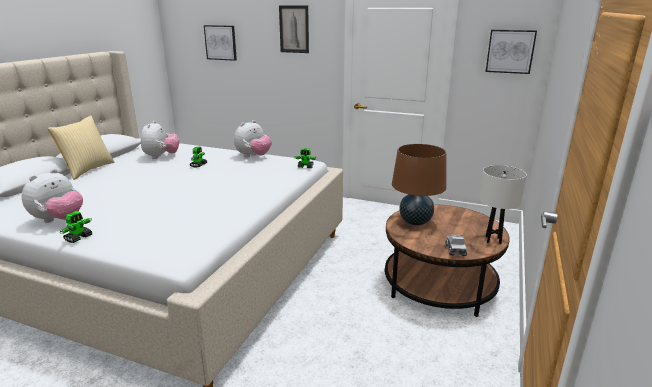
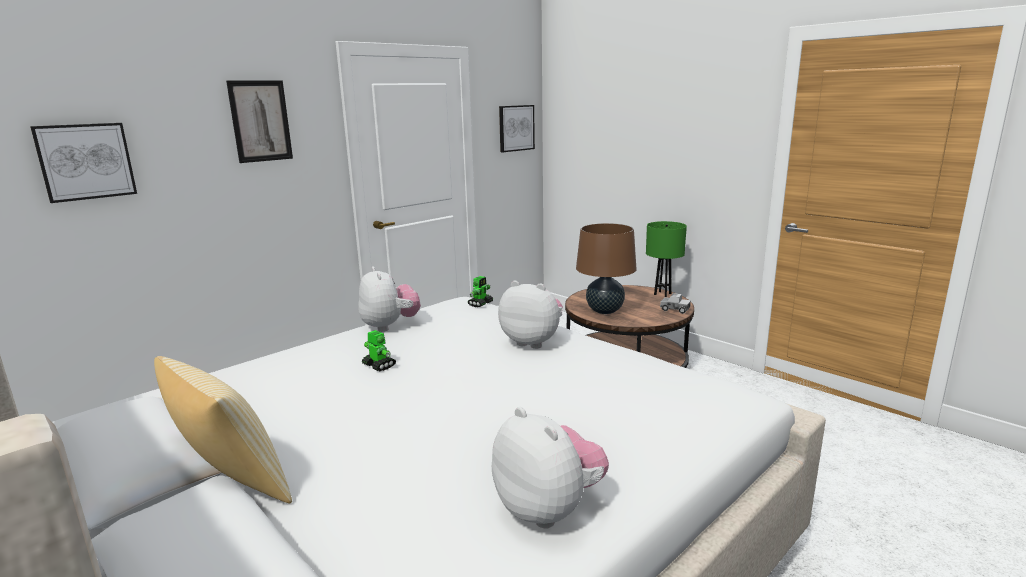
camera: 65 degrees left, 5 degrees down
(79, 238) = (650, 480): toy robot -> none
(161, 157) = (271, 396): plush toy -> plush toy (532, 342)
(493, 240) = (662, 294): white table lamp -> green table lamp

